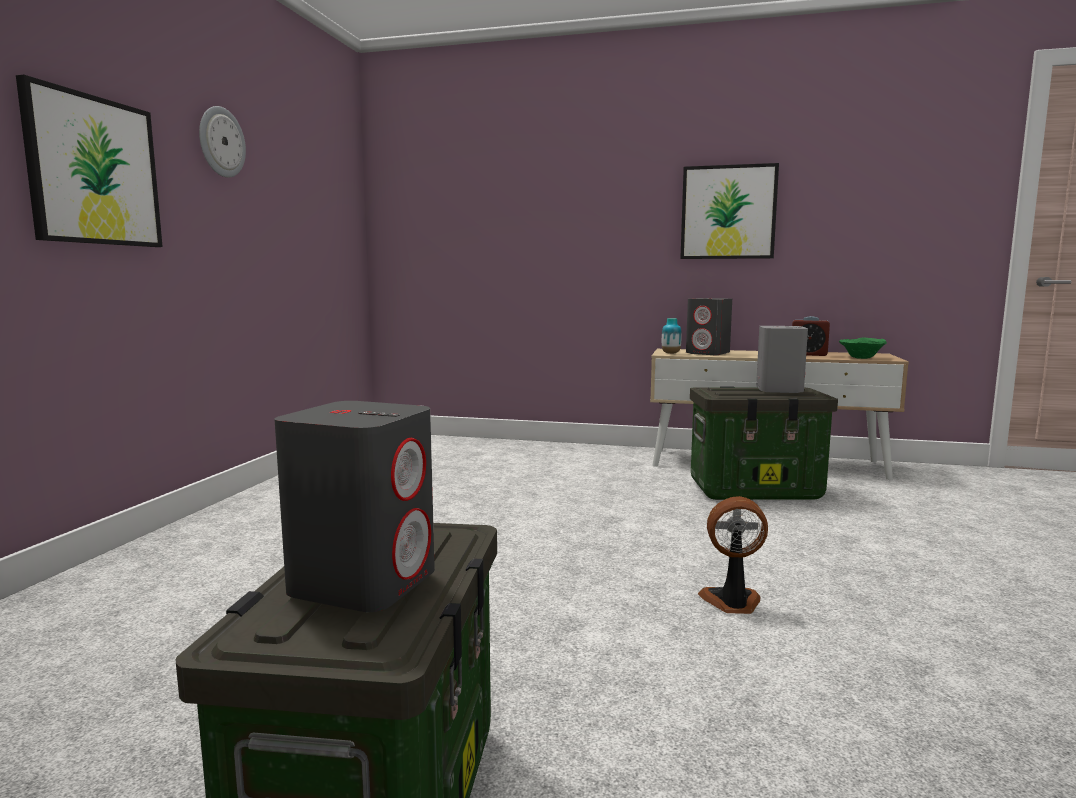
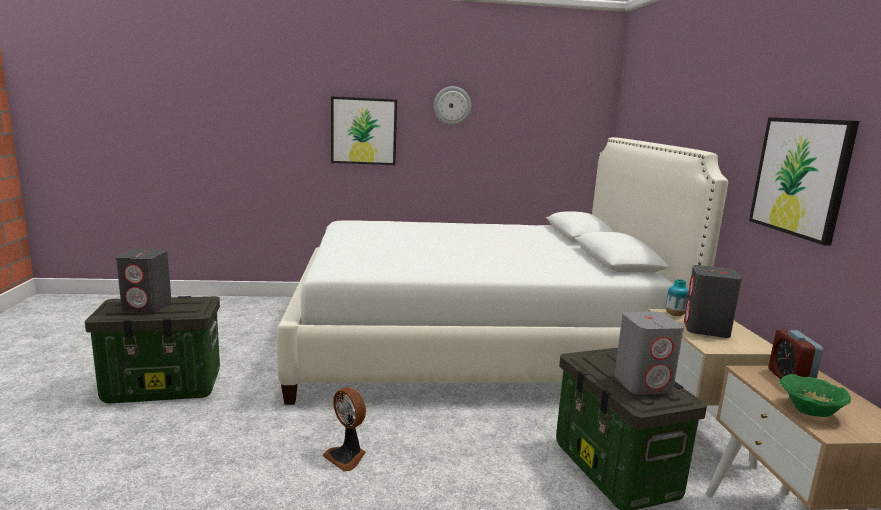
camera: 70 degrees right, 5 degrees up
(443, 497) = (472, 345): none -> white bed
(732, 602) = (347, 456): fan -> fan turned 150 degrees clockwise

